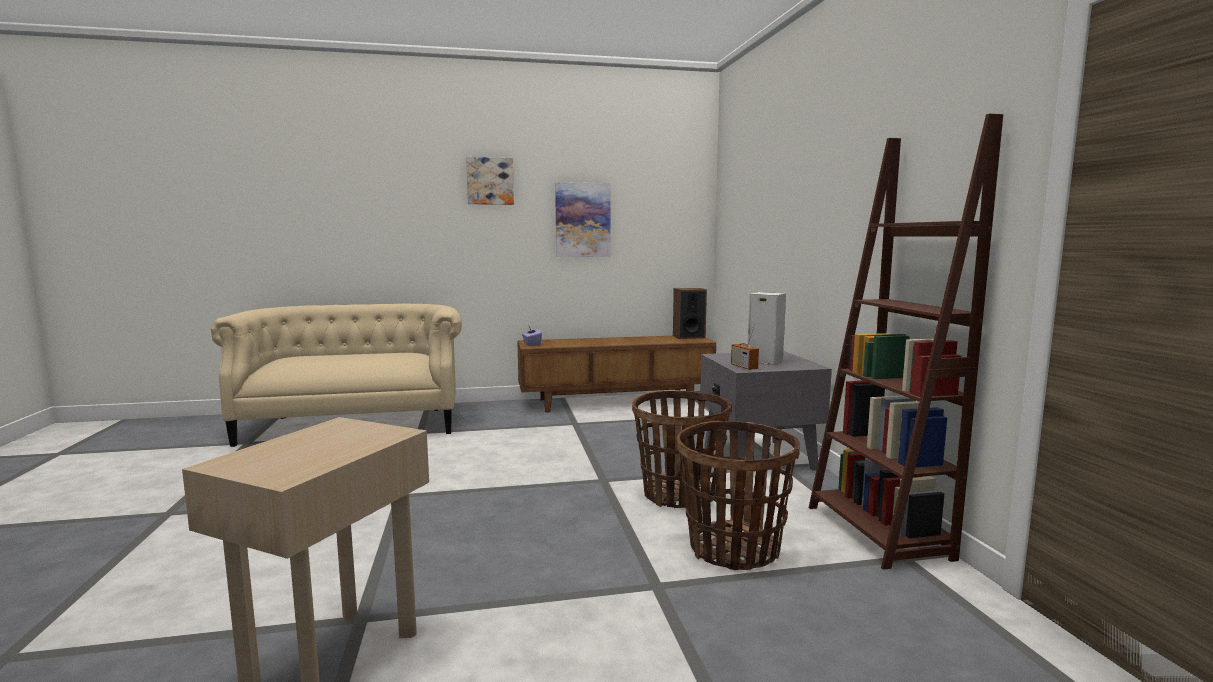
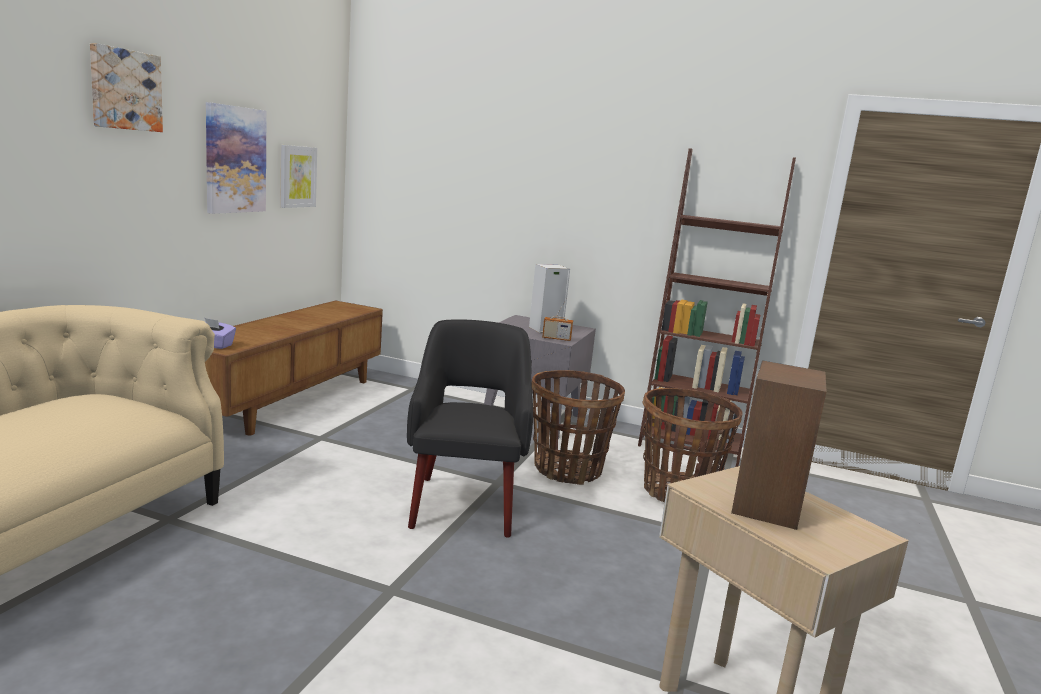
camera: 60 degrees left, 5 degrees up
(547, 480) = (464, 503): none -> black armchair
(650, 231) = (297, 176): none -> picture
(688, 337) = (337, 305): speaker -> speaker (765, 505)

